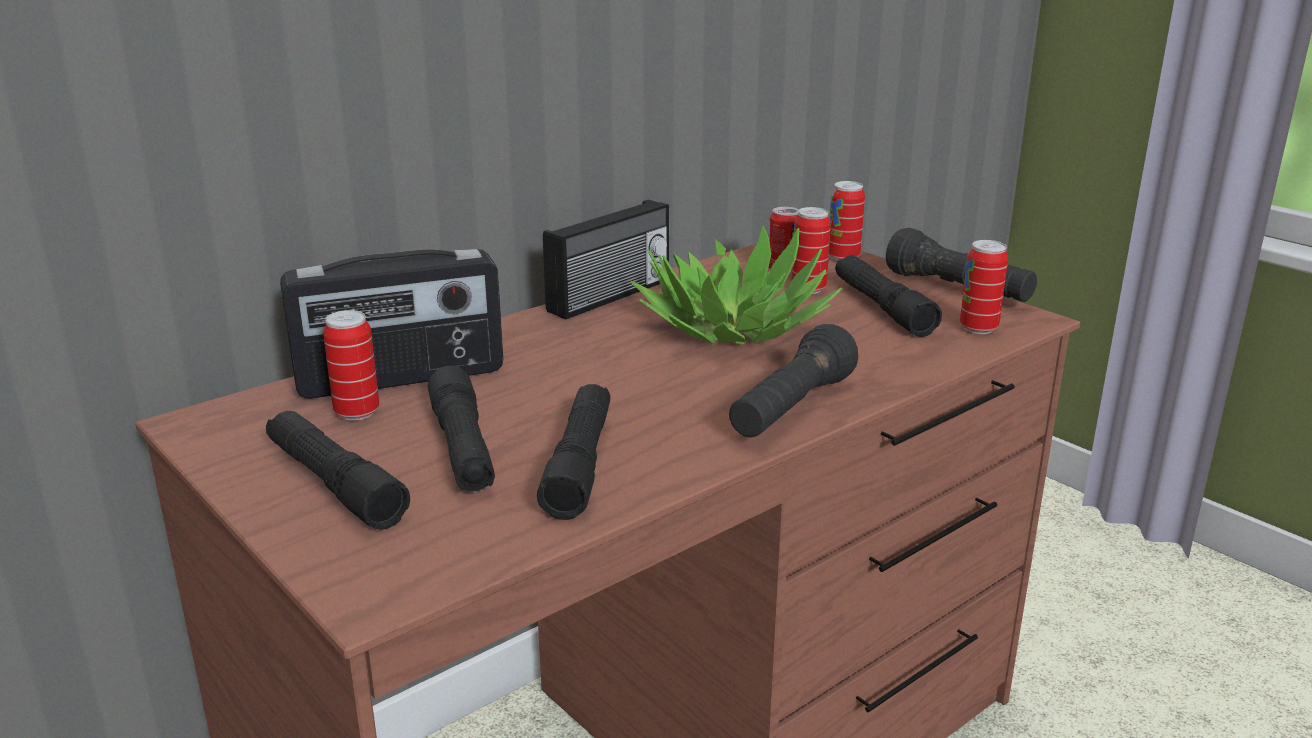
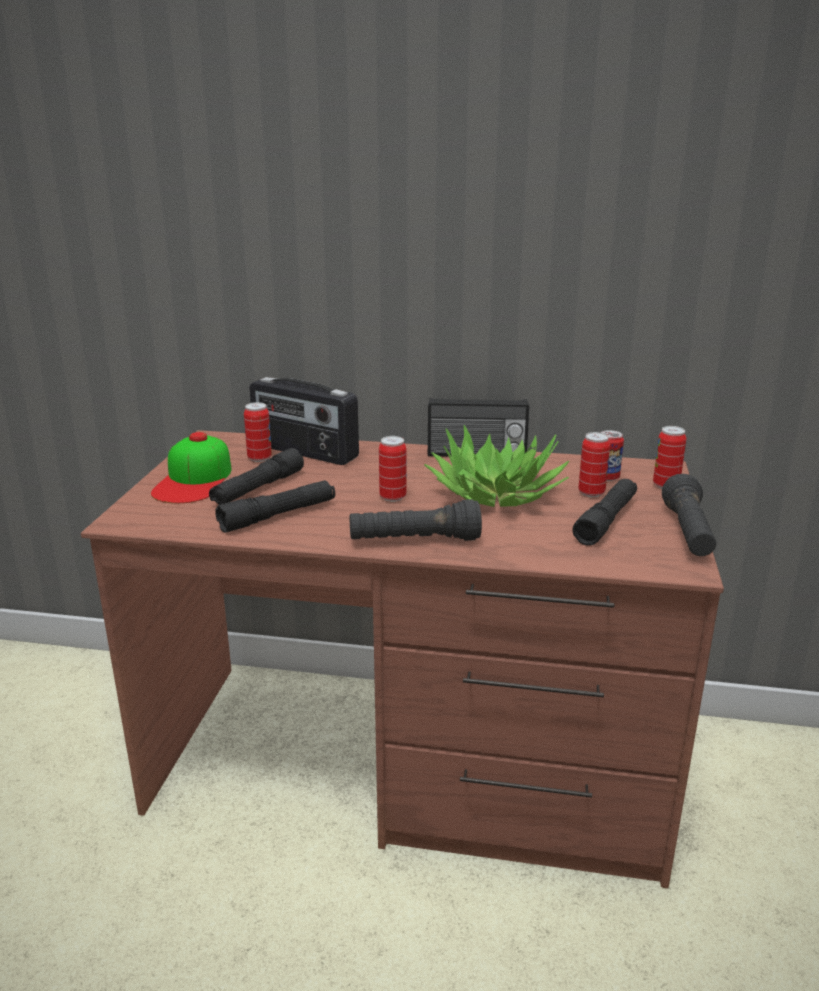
camera: 50 degrees right, 0 degrees up
(334, 484) = (194, 480): black flashlight -> cap
(978, 328) = (633, 557): can -> can (393, 497)

